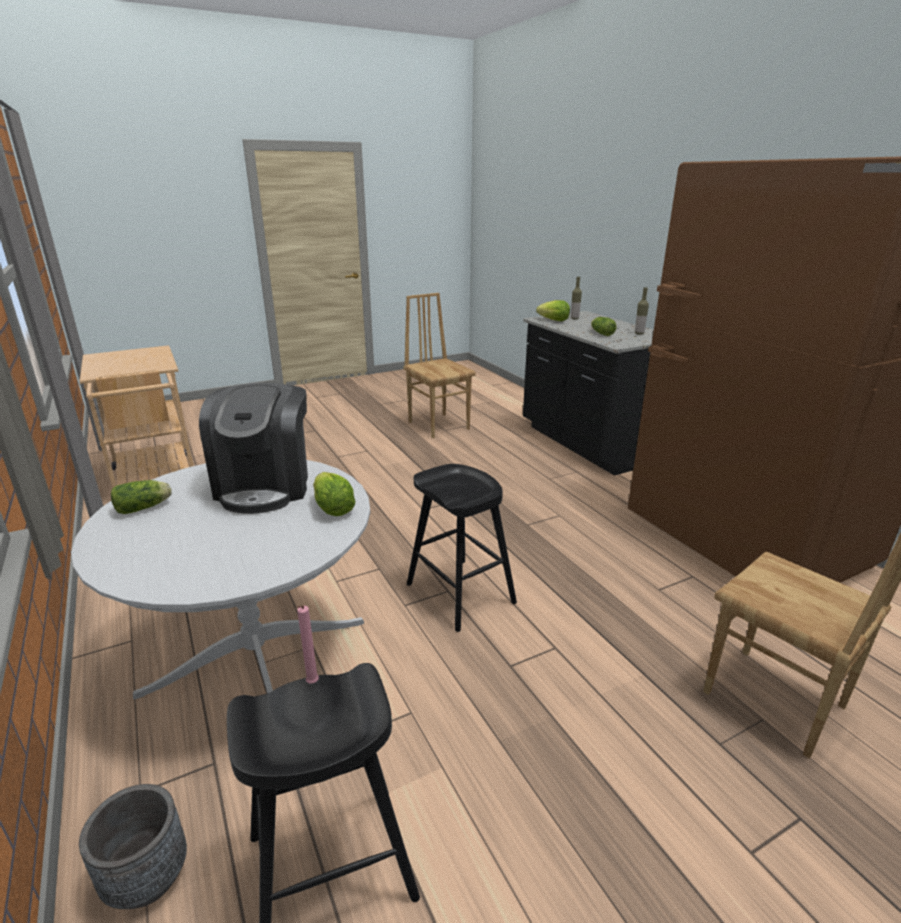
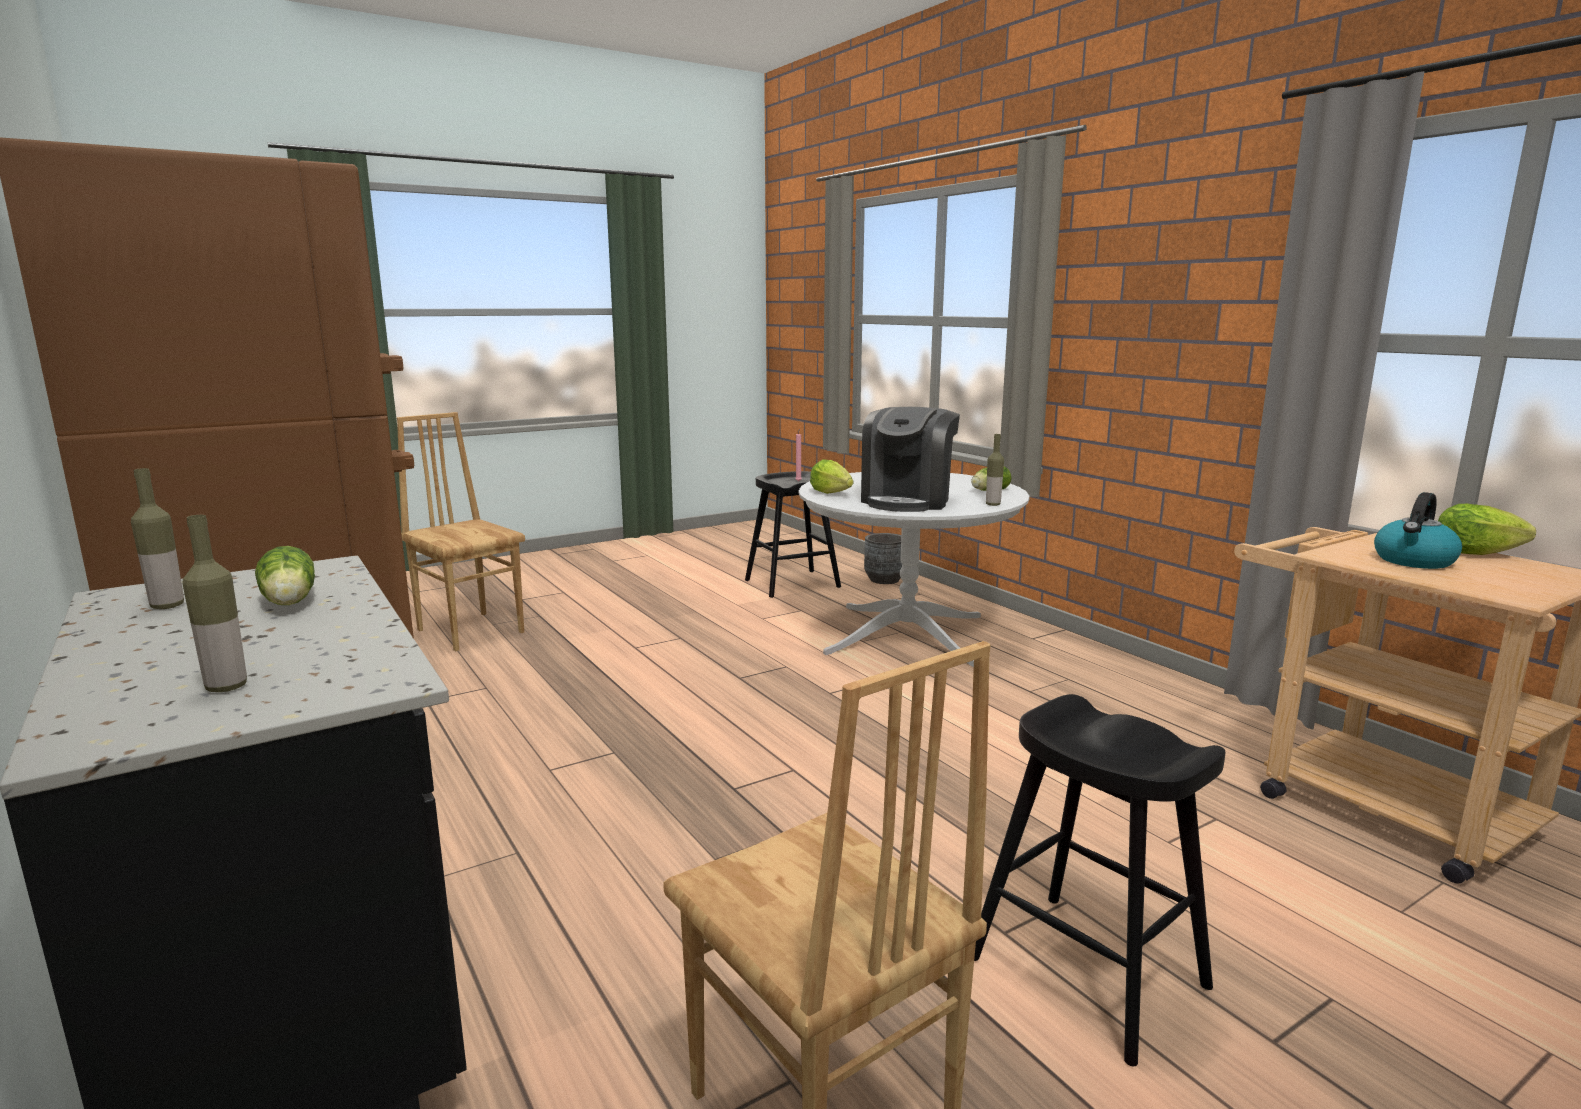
camera: 175 degrees right, 10 degrees down
(140, 361) = (1414, 561): none -> kettle
(191, 474) = (993, 504): none -> bottle
(265, 486) = (908, 501): coffee machine -> coffee machine turned 150 degrees counterclockwise
(460, 593) = (725, 676): black stool -> black stool (1088, 973)
(554, 320) = (340, 668): lettuce -> lettuce (1474, 553)

